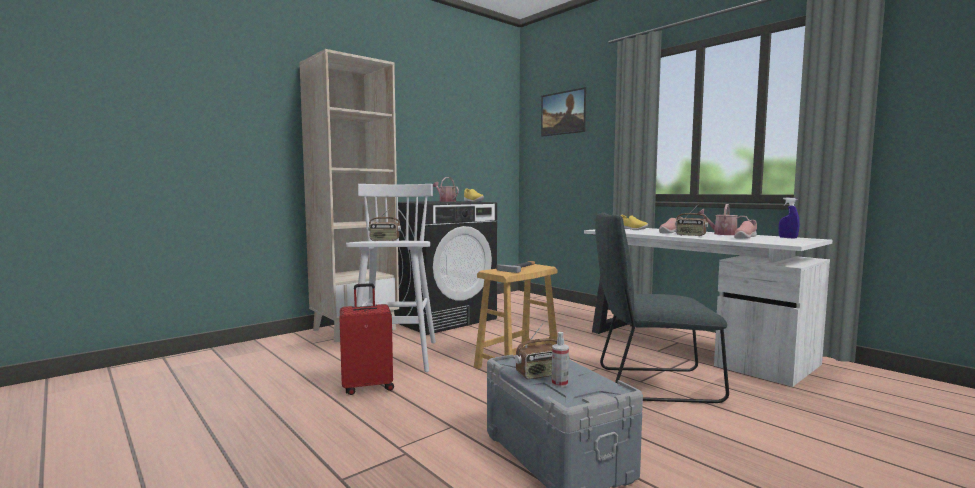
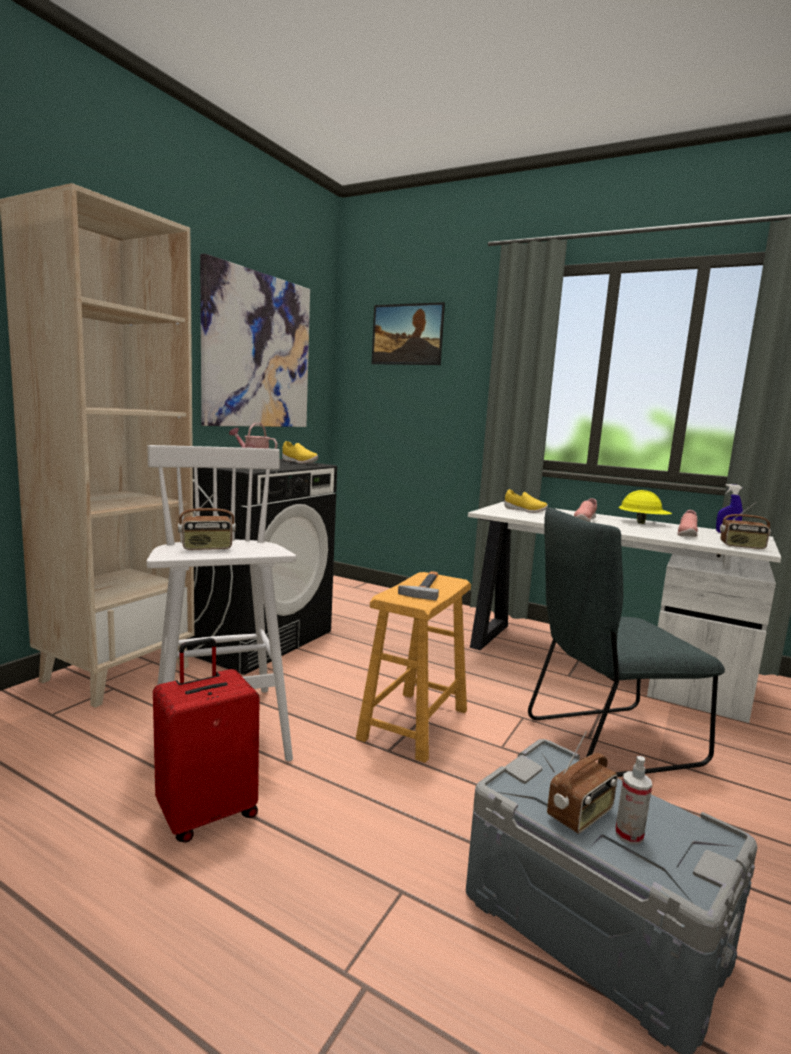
camera: 20 degrees left, 5 degrees up
(456, 134) = (257, 351): none -> picture
(690, 235) = (619, 528): radio -> radio (742, 546)
(721, 234) = (643, 523): watering can -> yellow hard hat

